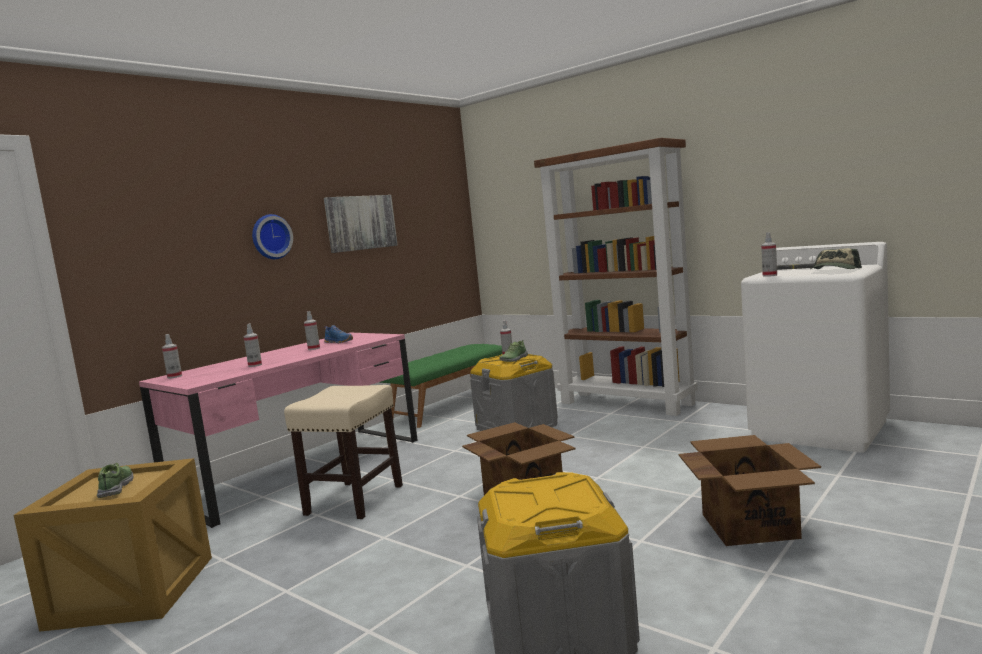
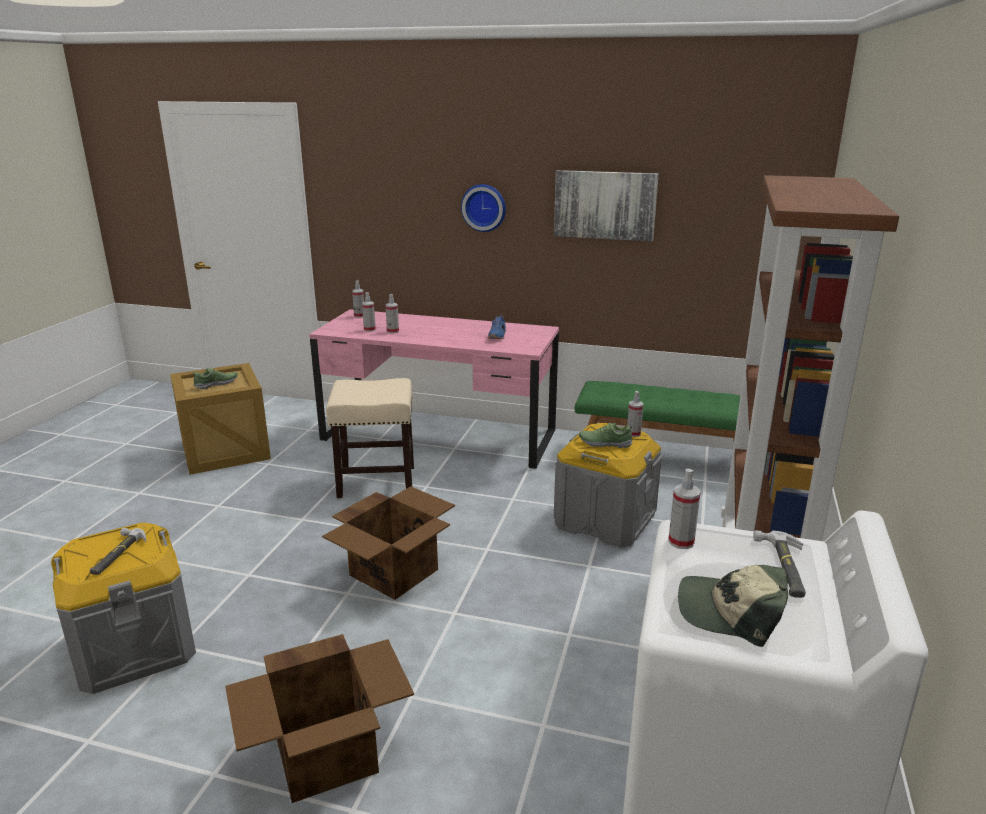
camera: 65 degrees right, 15 degrees up
(314, 348) = (465, 334): spray bottle -> spray bottle (369, 329)
(556, 492) = (117, 554): none -> hammer

